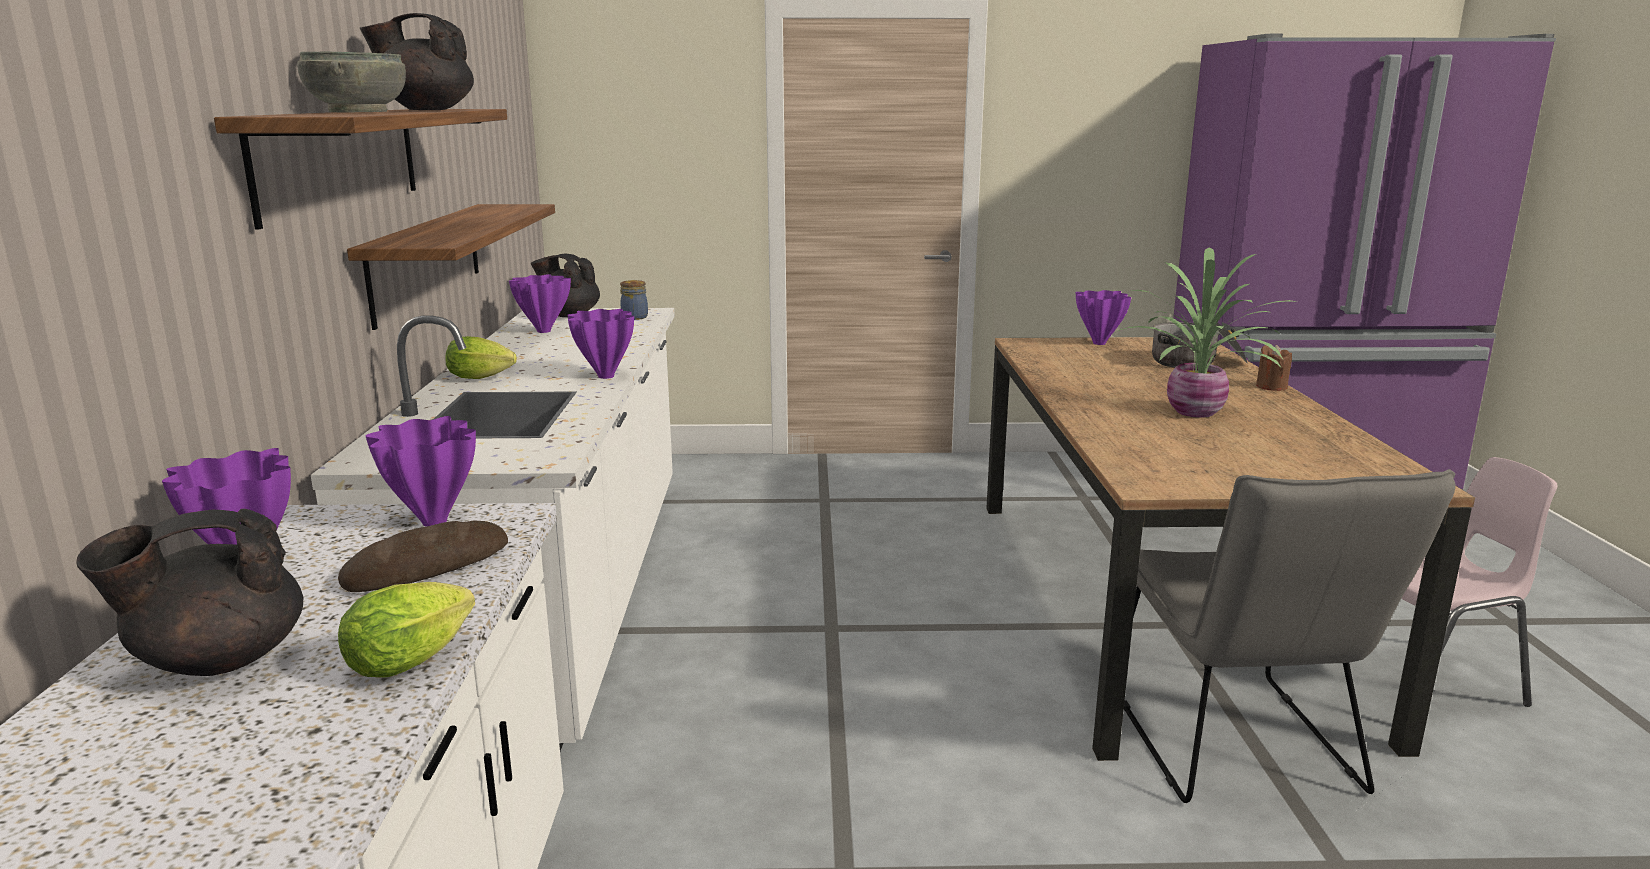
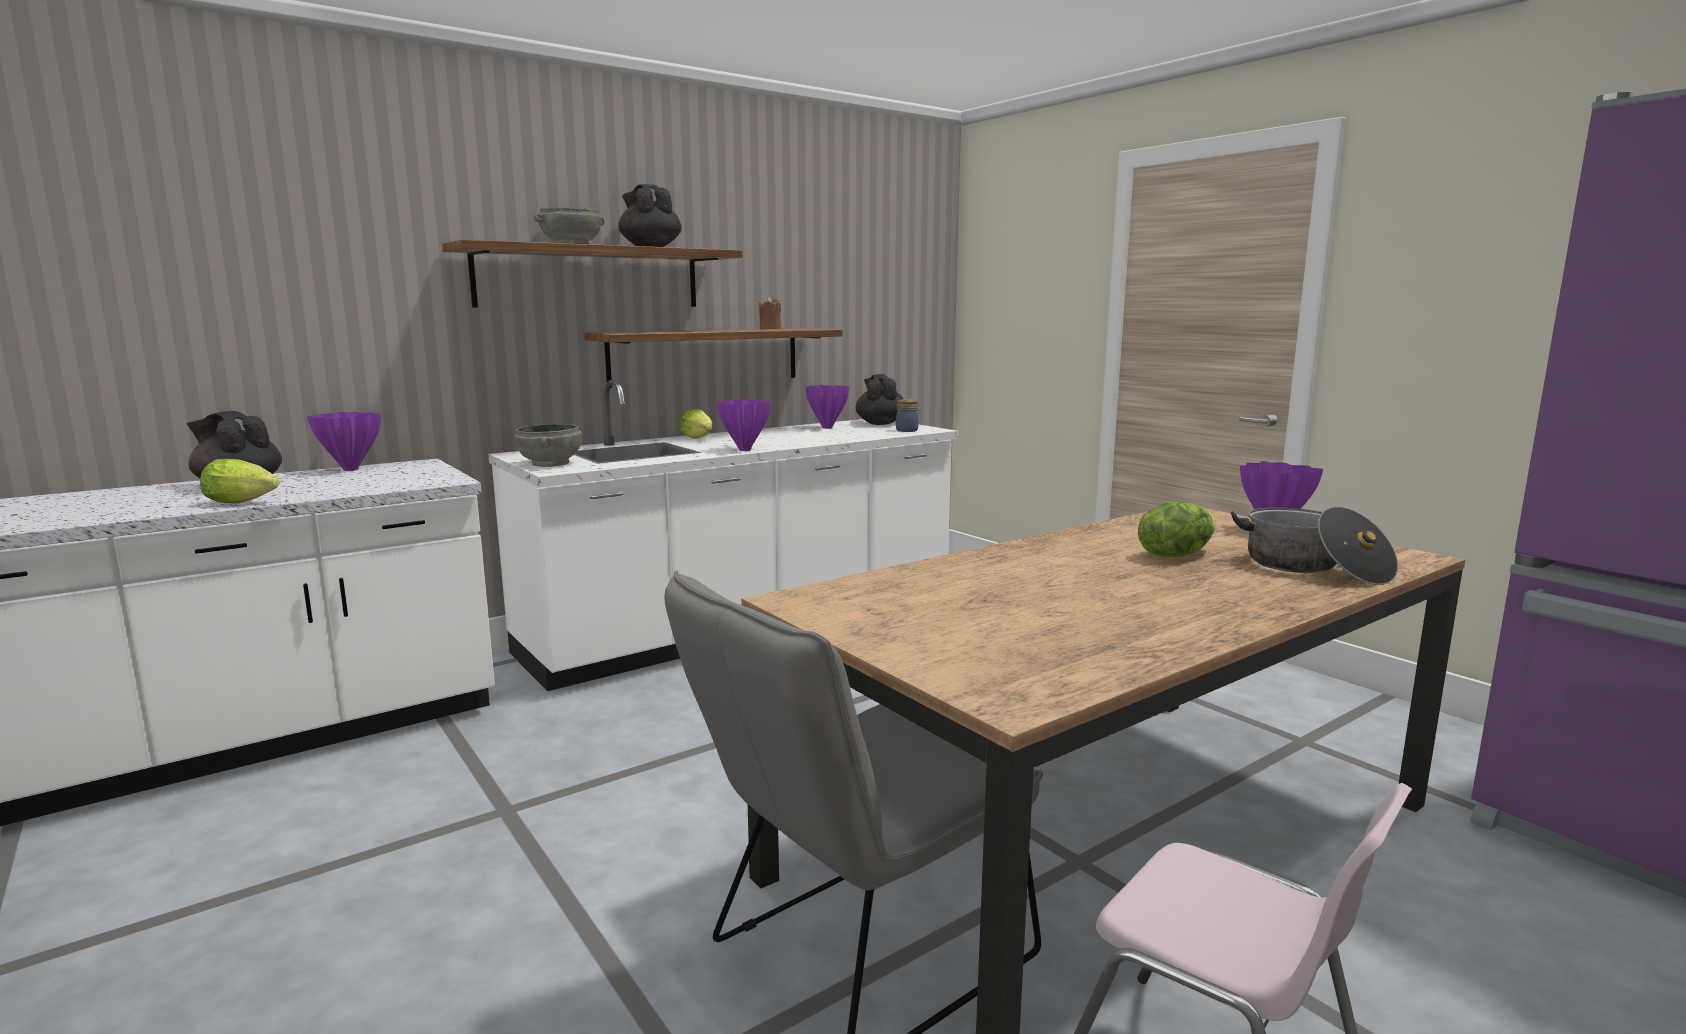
camera: 55 degrees right, 5 degrees down
(427, 566) = (364, 484): bread -> none
(432, 521) = (430, 474): purple vase -> none
(492, 455) = (551, 463): none -> grey bowl
(1133, 375) = (1174, 554): none -> lettuce
(1198, 412) = (1090, 589): potted plant -> none
(1271, 386) = (1294, 605): brown candle -> brown candle (770, 329)

